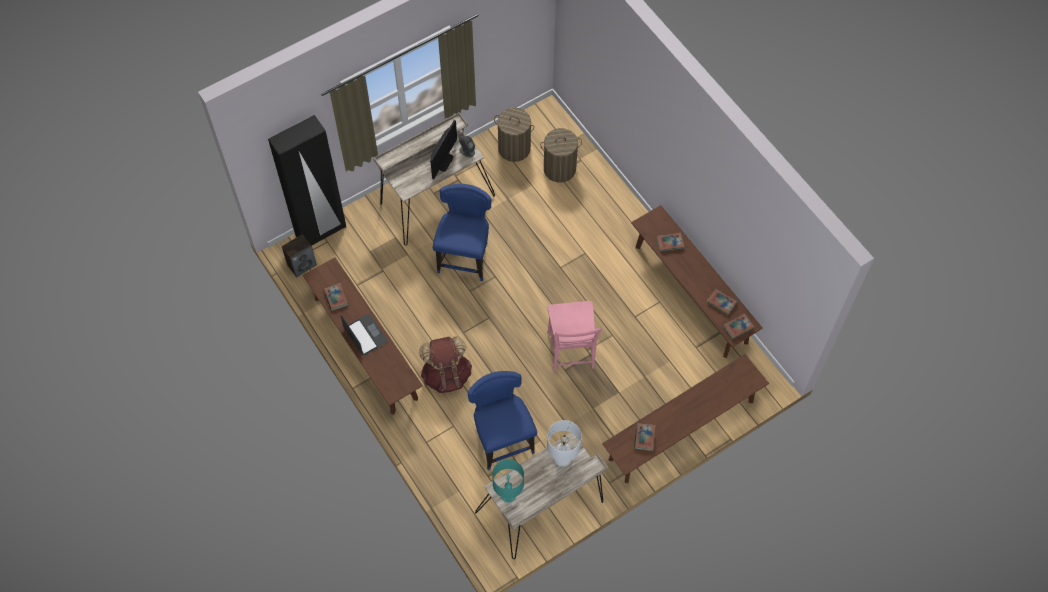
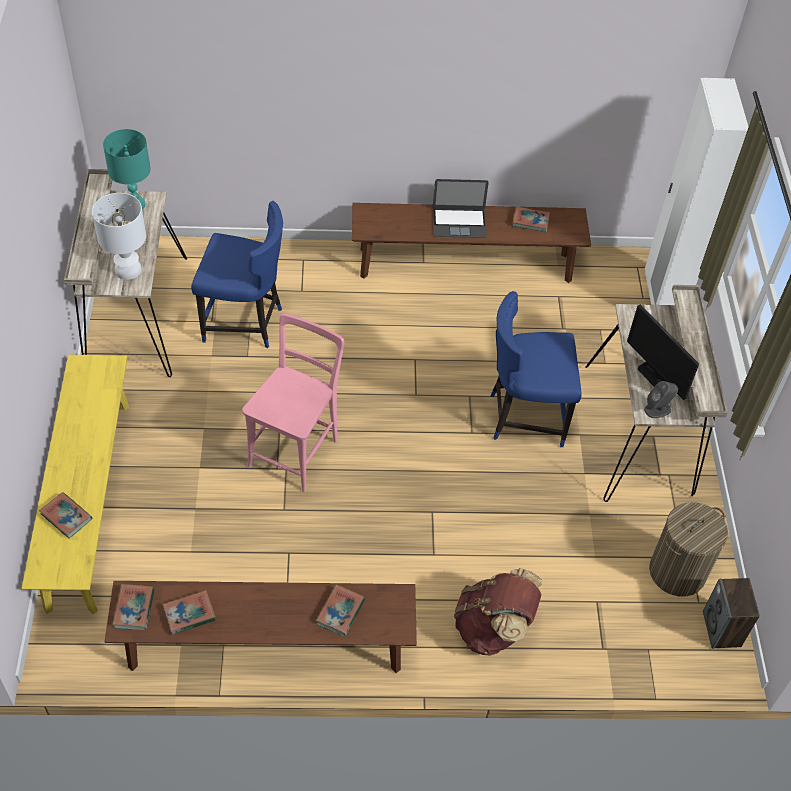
camera: 120 degrees right, 10 degrees down
(302, 265) = (623, 262): speaker -> speaker (722, 629)
(321, 232) = (661, 299): black wardrobe -> white wardrobe
(446, 375) = (370, 316): brown backpack -> brown backpack (493, 628)
(465, 257) = (524, 417): blue chair -> blue chair turned 135 degrees clockwise
(559, 169) = (603, 609): laundry basket -> none
(571, 353) = (296, 449): pink chair -> pink chair turned 90 degrees clockwise
(644, 437) = (91, 400): book -> book (66, 517)
(681, 430) = (89, 502): brown bench -> yellow bench

